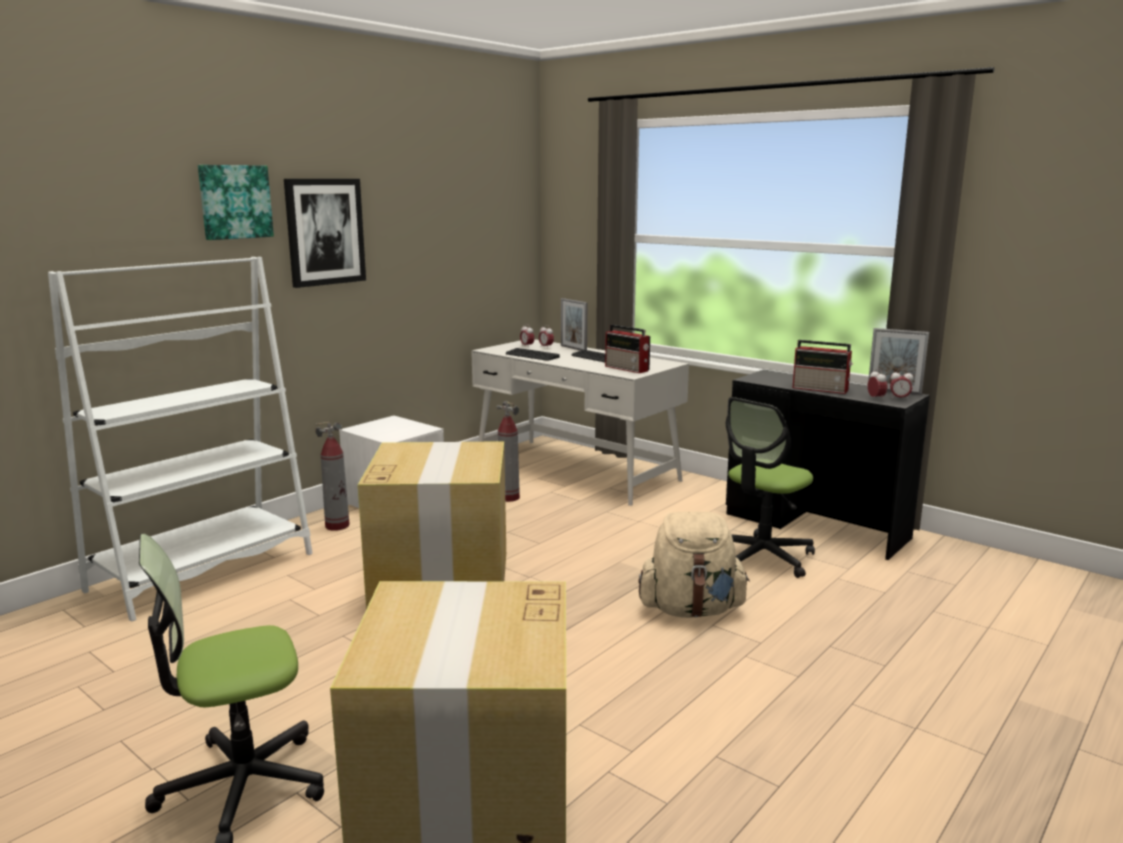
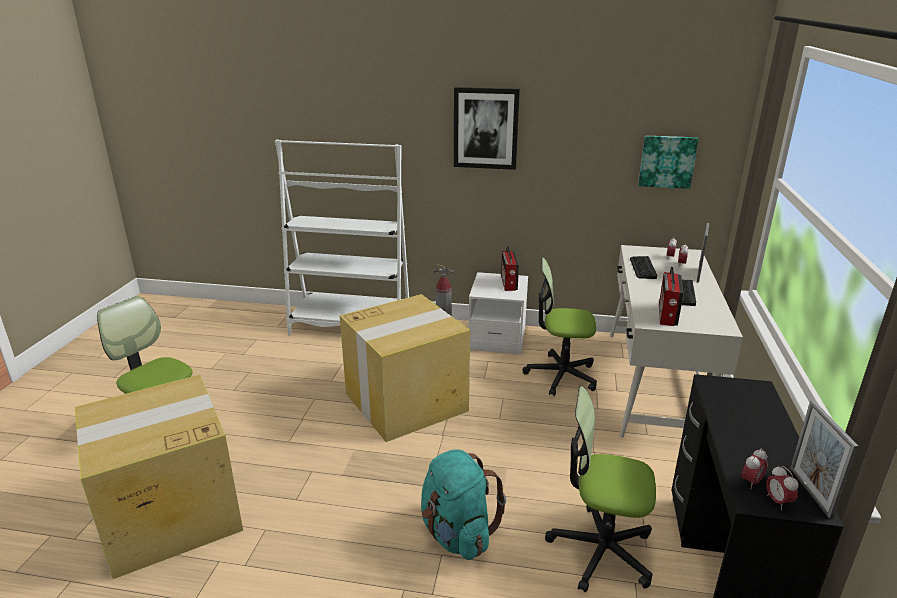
camera: 60 degrees right, 10 degrees up
(235, 202) = (415, 102): picture -> picture (667, 161)
(508, 498) = (561, 375): fire extinguisher -> office chair
(691, 610) = (457, 534): beige backpack -> turquoise backpack
(821, 389) = (737, 435): radio -> radio (508, 283)

